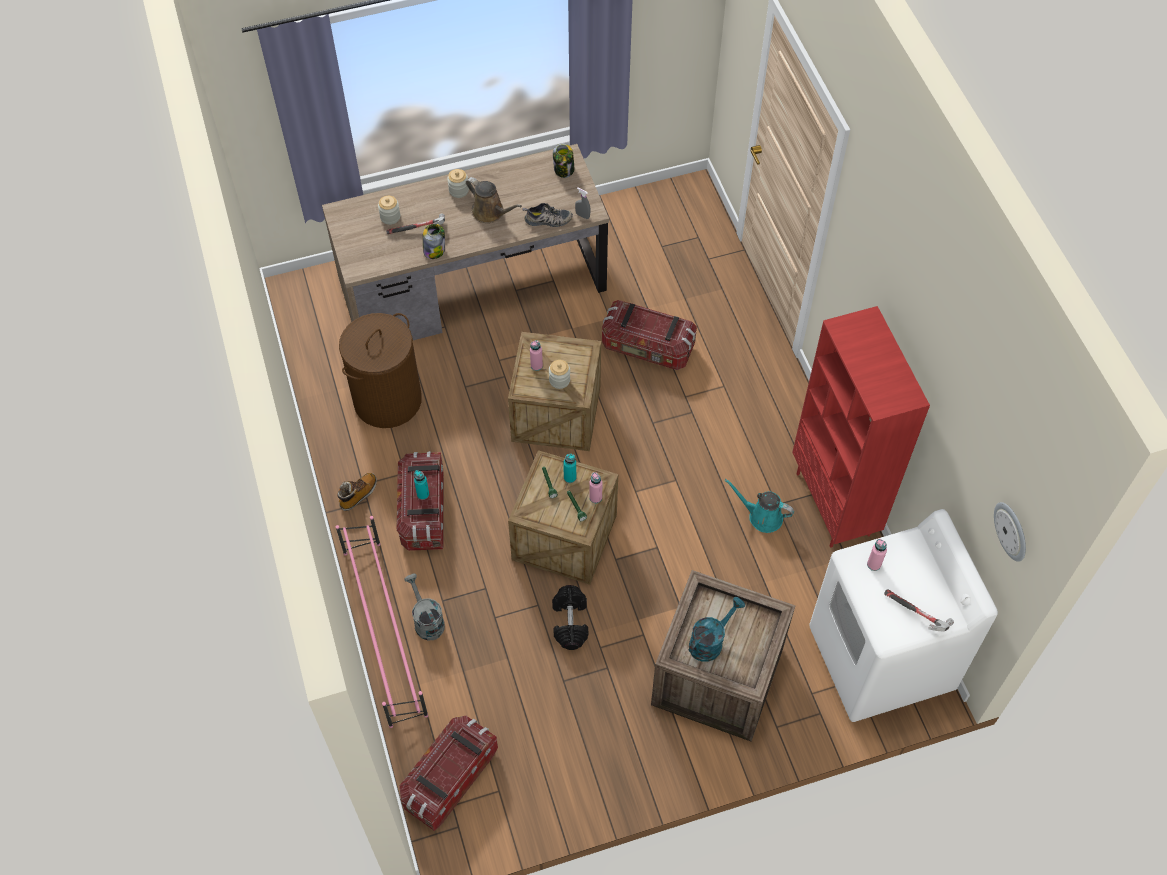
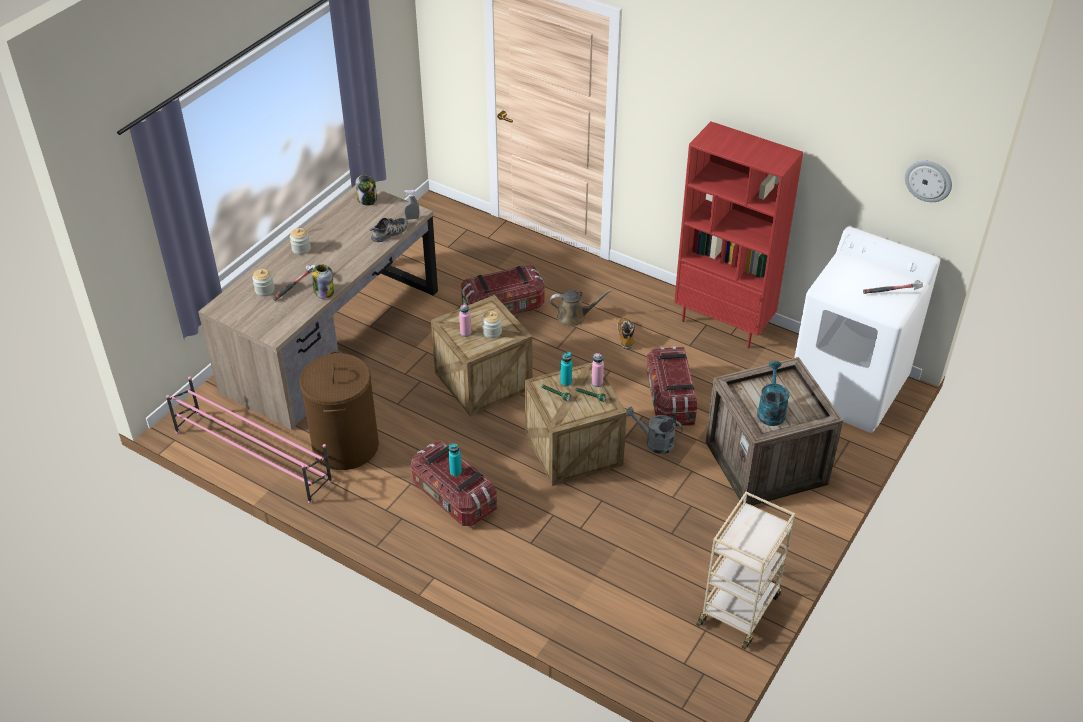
camera: 40 degrees left, 15 degrees down
(358, 494) = (390, 518): boot -> boot (626, 337)
(384, 631) = (509, 590): pink shoe rack -> pink shoe rack (252, 456)
(426, 620) = (533, 563): grey watering can -> grey watering can (654, 442)
(449, 779) = (663, 648): storage box -> storage box (670, 400)
(490, 212) = (341, 249): brown watering can -> brown watering can (574, 317)
(546, 794) = (739, 608): none -> beige cart
(570, 622) = (635, 496): black dumbbell -> none
(762, 516) = (688, 357): turquoise watering can -> none
(874, 564) = (838, 283): pink bottle -> none

